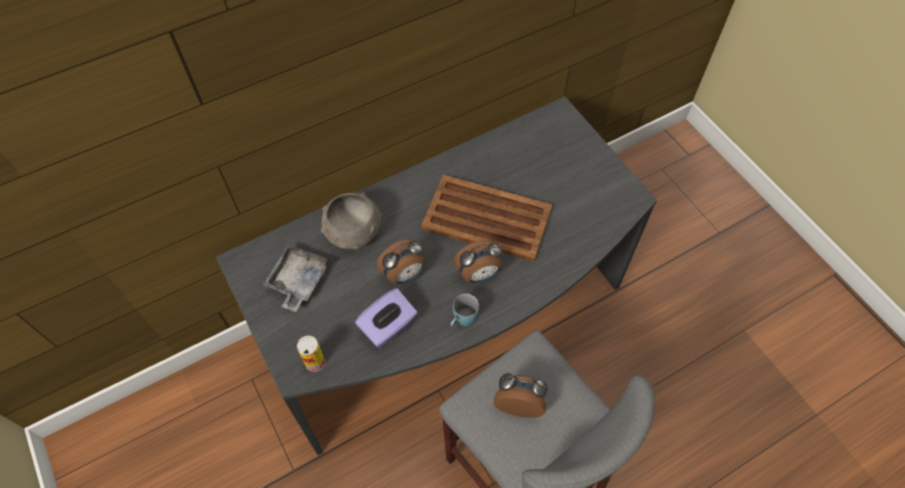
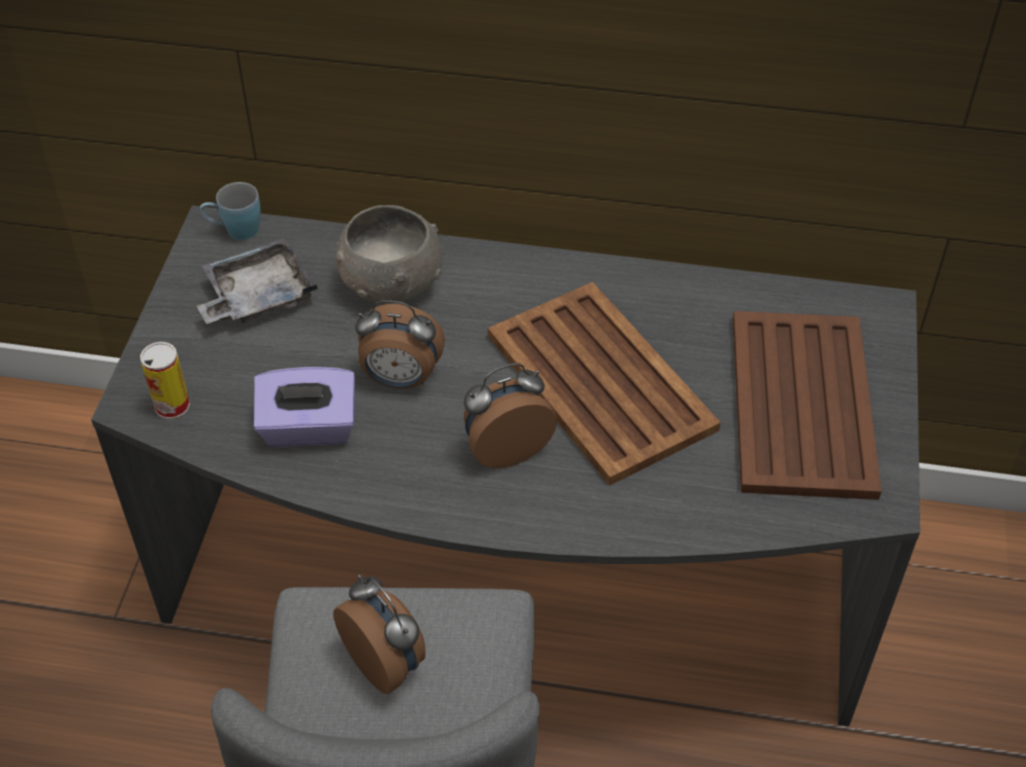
camera: 40 degrees right, 10 degrees down
(462, 321) = (416, 490): blue mug -> blue mug (235, 231)
(479, 275) = (506, 448): alarm clock -> alarm clock turned 135 degrees clockwise
(569, 174) = (802, 403): none -> brown tray

